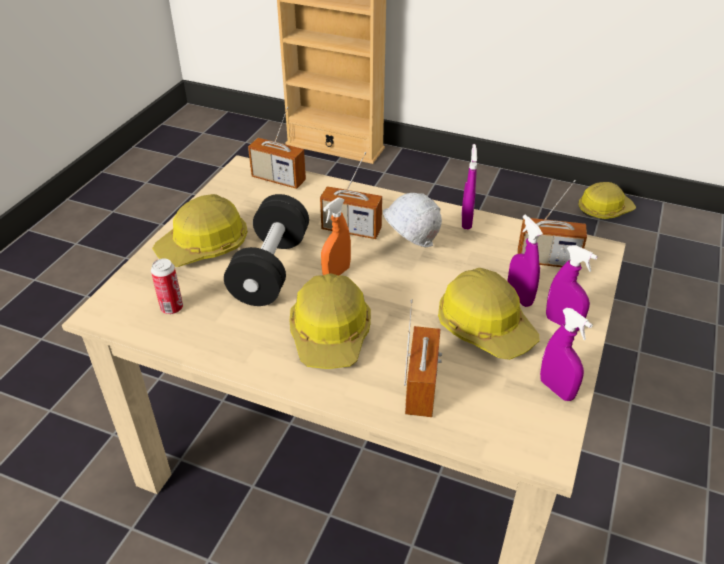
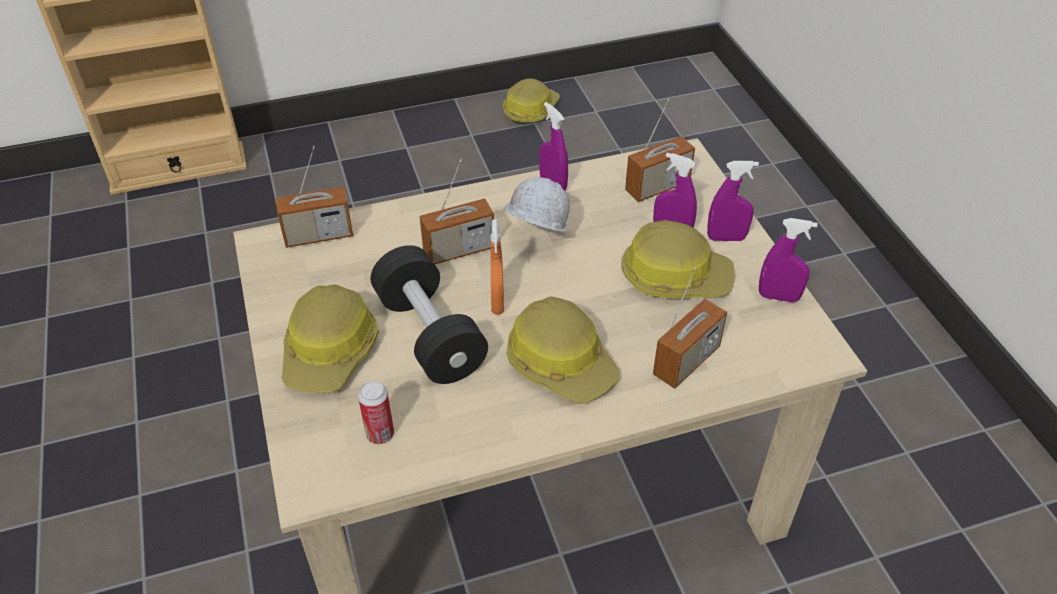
camera: 40 degrees left, 5 degrees up
(421, 388) = (686, 361): radio -> radio turned 75 degrees clockwise

